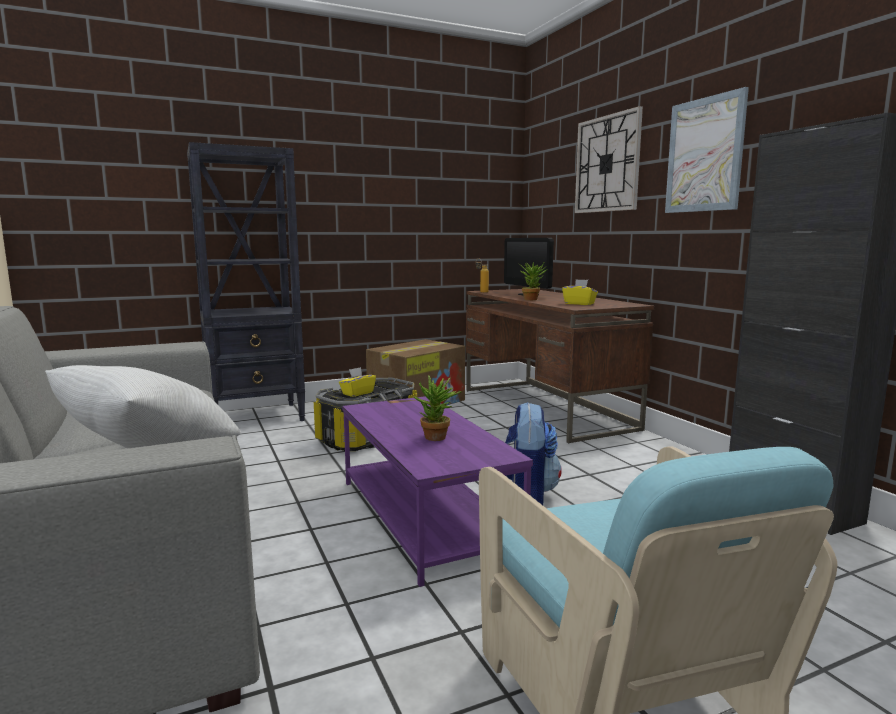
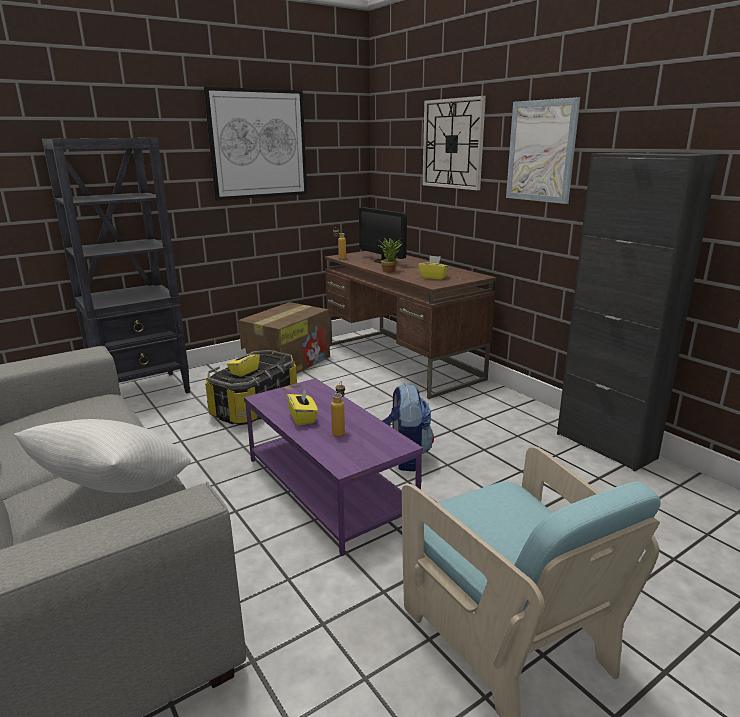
camera: 10 degrees left, 10 degrees up
(399, 425) = (303, 418): none -> yellow tissue box
(402, 172) = (258, 144): none -> picture
(437, 439) = (339, 431): potted plant -> bottle

